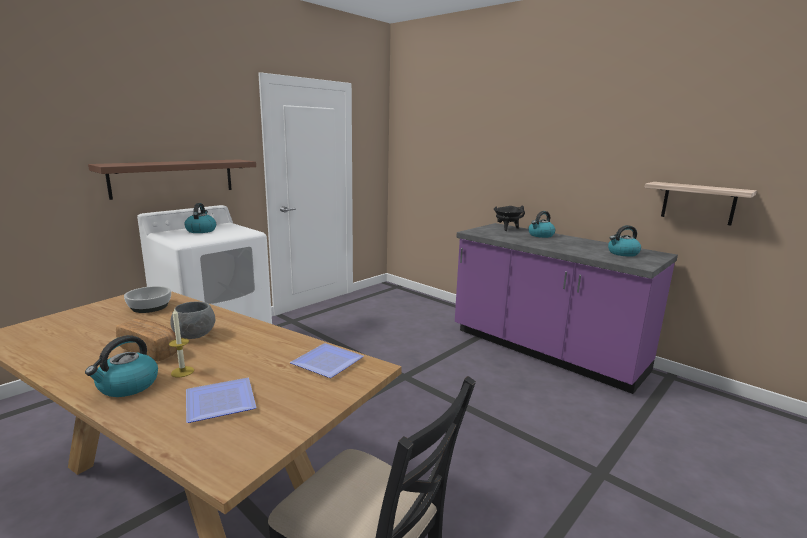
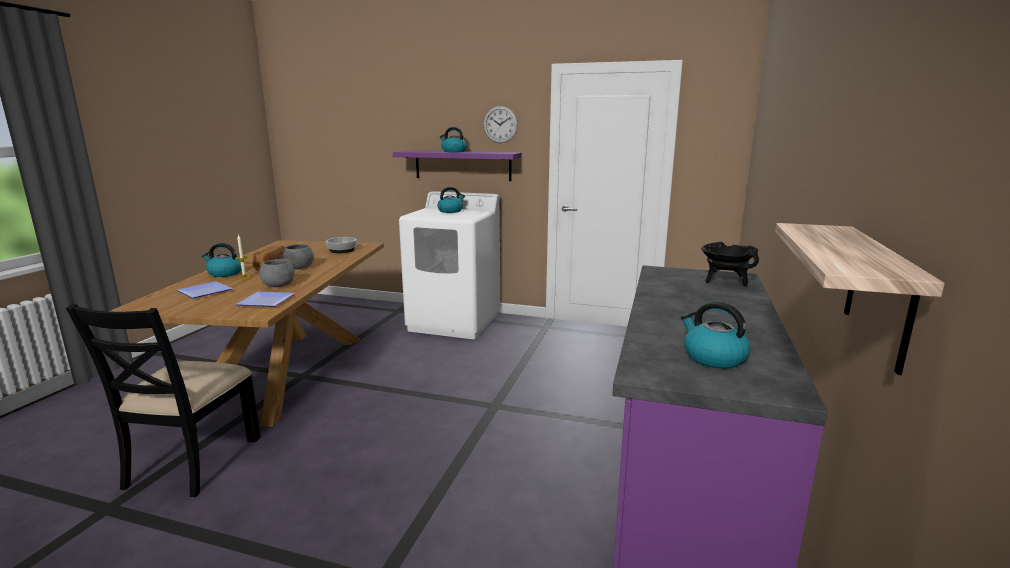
camera: 65 degrees right, 0 degrees up
(173, 178) = (462, 165): brown shelf -> purple shelf
(214, 130) = (500, 124): none -> wall clock
(266, 352) = (279, 286): none -> grey bowl
(540, 235) = (728, 301): kettle -> kettle (453, 151)

